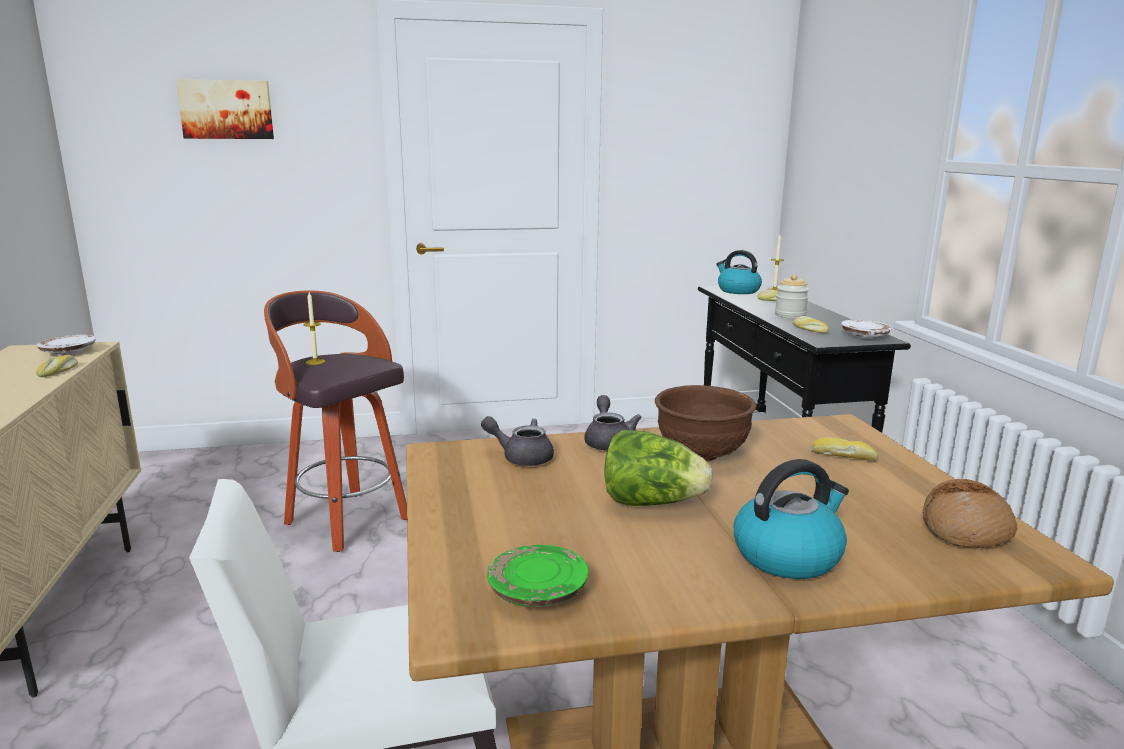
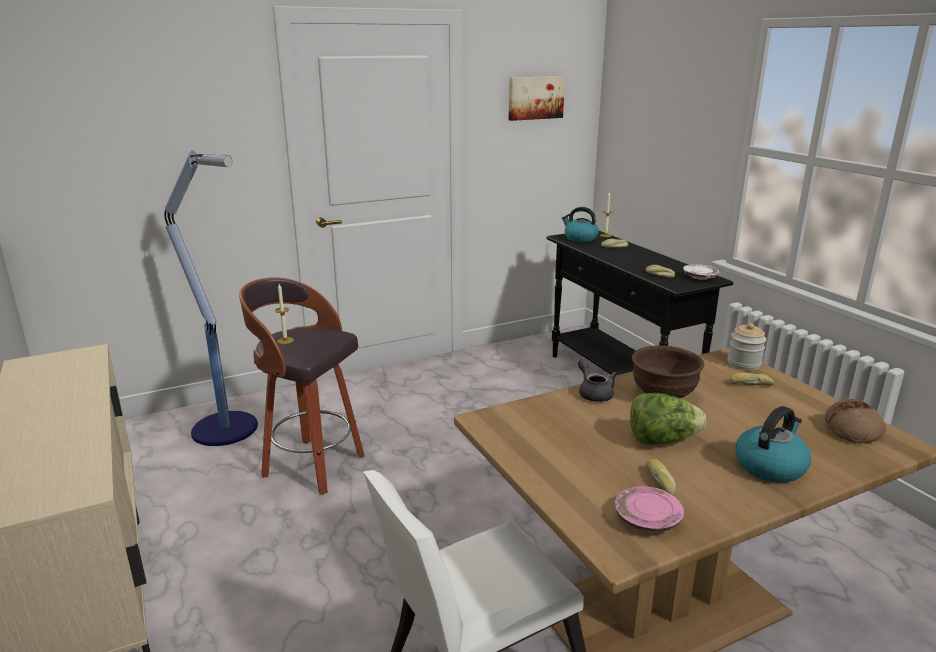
camera: 15 degrees left, 5 degrees up
(59, 371) = (92, 384): bread -> bread (661, 481)
(68, 352) = (74, 362): white plate -> none
(226, 109) = (141, 111): picture -> picture (535, 98)
(283, 471) = (227, 429): none -> floor lamp
(521, 457) = (547, 415): grey teapot -> none
(537, 591) = (647, 519): green plate -> pink plate
(790, 315) = (636, 261): jar -> jar (744, 364)

